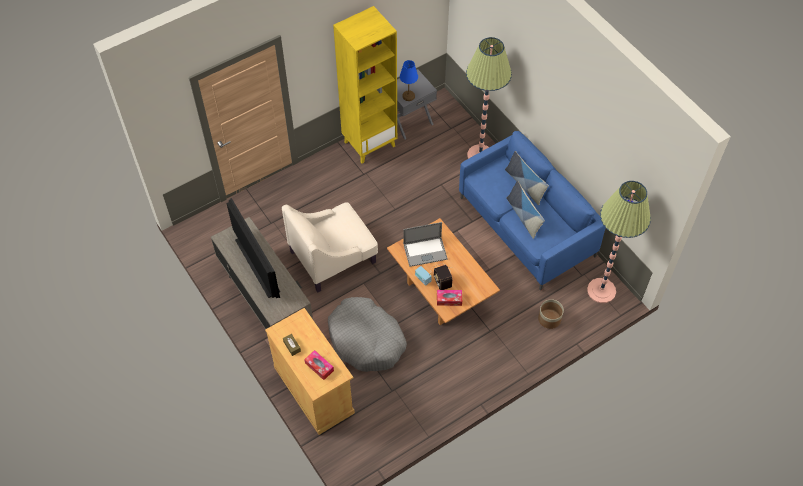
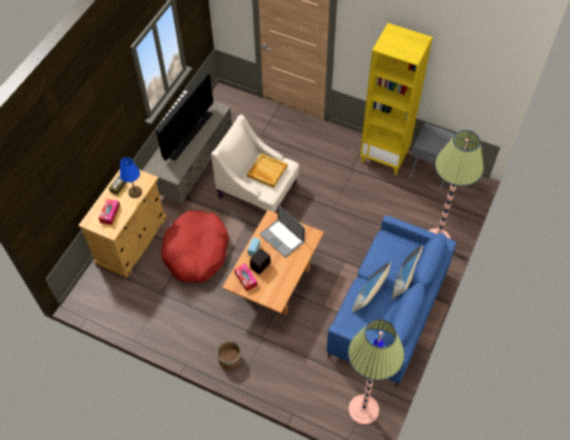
camera: 60 degrees right, 0 degrees up
(340, 229) = (266, 171): none -> beige tray
(366, 340) = (196, 252): grey dog bed -> red dog bed
(408, 96) = (427, 144): blue table lamp -> blue table lamp (135, 192)
(549, 319) = (303, 379): planter -> planter (229, 359)

